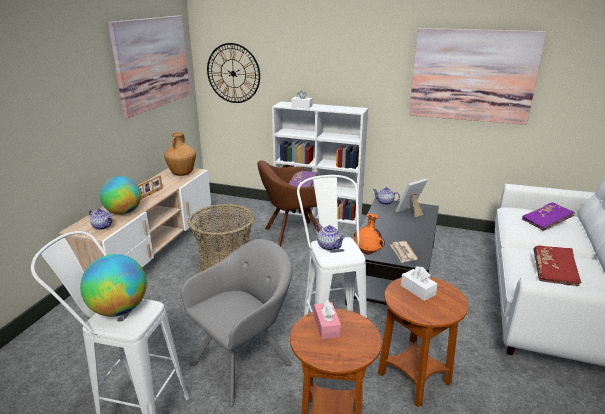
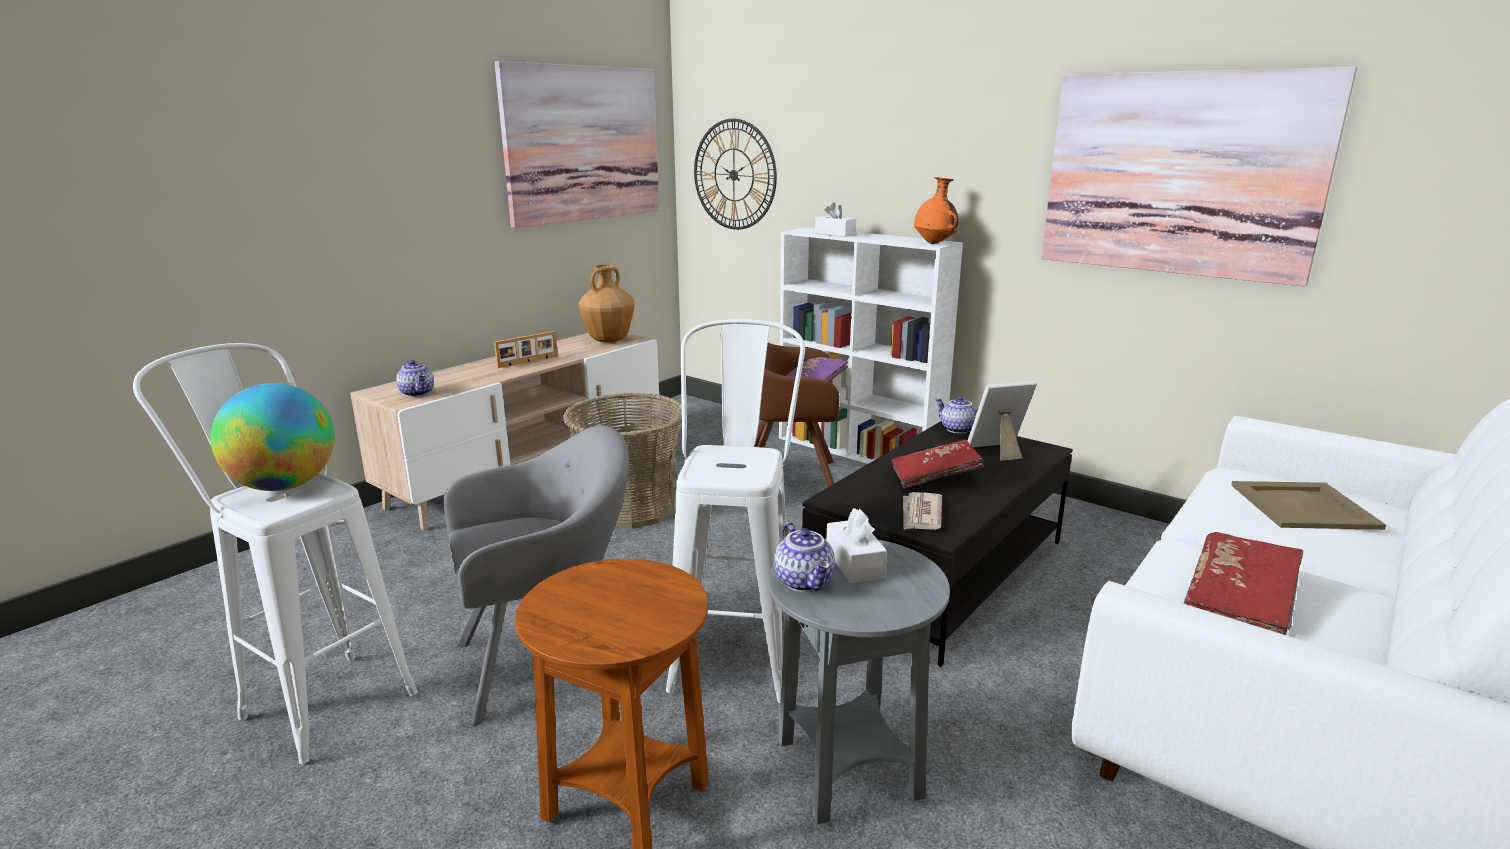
camera: 20 degrees right, 5 degrees down
(124, 212) = (467, 379): globe -> none
(326, 326) = (614, 585): pink tissue box -> none
(329, 246) = (723, 456): teapot -> teapot (805, 582)
(368, 253) = (848, 503): orange vase -> orange vase (935, 243)
(394, 231) = (935, 477): none -> red book
(414, 378) = (849, 769): brown side table -> grey side table
(546, 222) = (1302, 505): purple book -> beige tray

